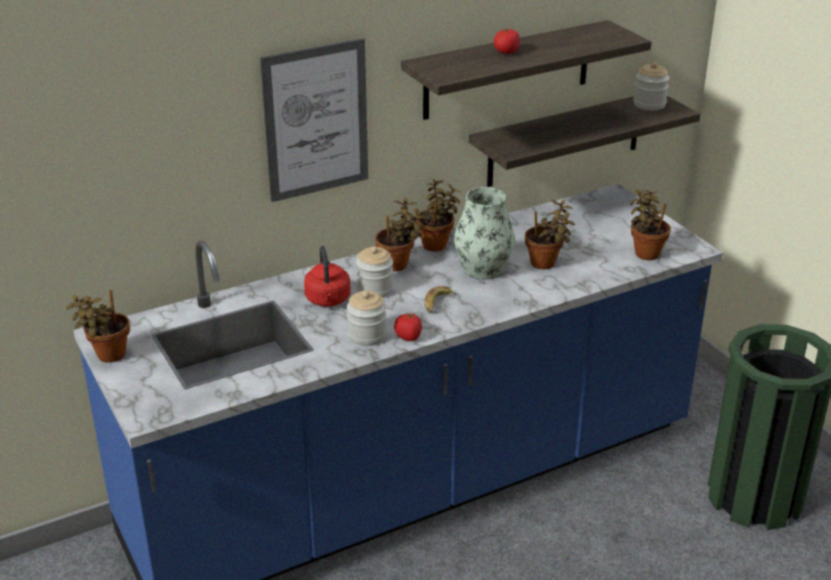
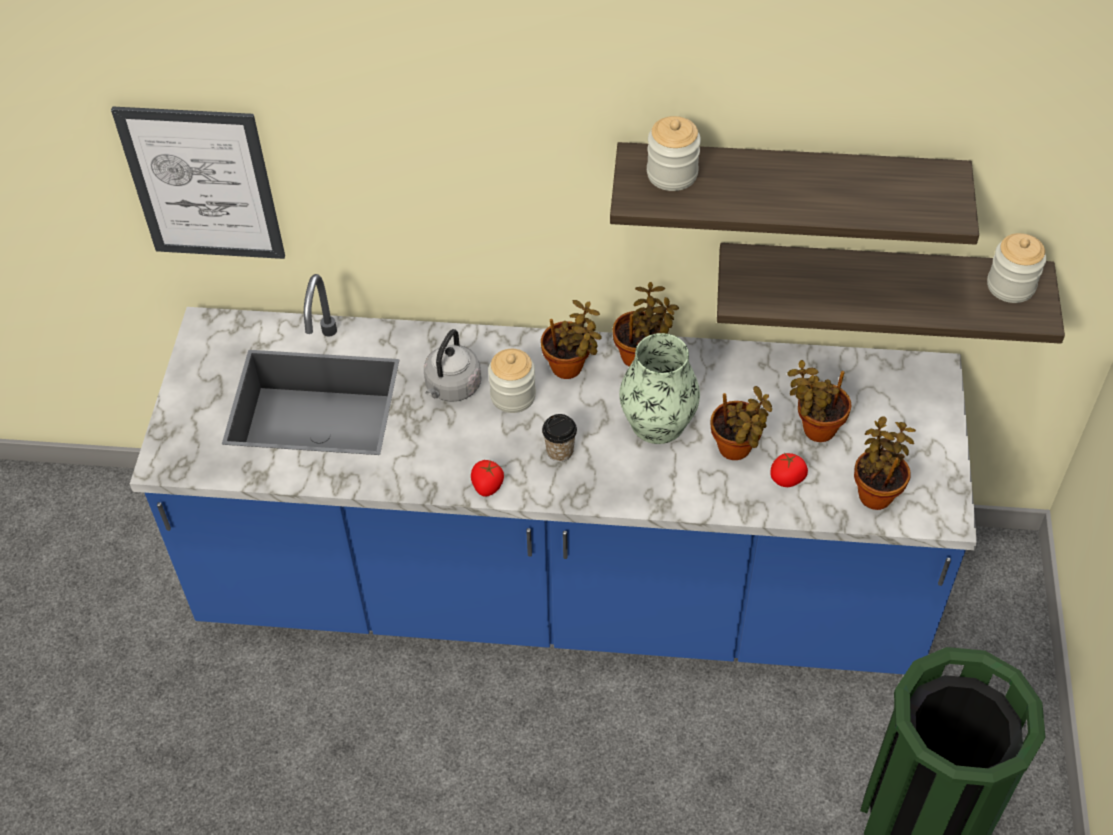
camera: 35 degrees right, 20 degrees up
(107, 355) = (190, 359): potted plant -> potted plant (815, 428)
(316, 120) = (492, 179): picture -> picture (202, 184)
(328, 300) = (452, 388): red kettle -> grey kettle
(367, 336) = (447, 462): jar -> jar (672, 174)
(437, 303) = (560, 451): banana -> cup
(506, 52) = (760, 179): tomato -> tomato (787, 479)

